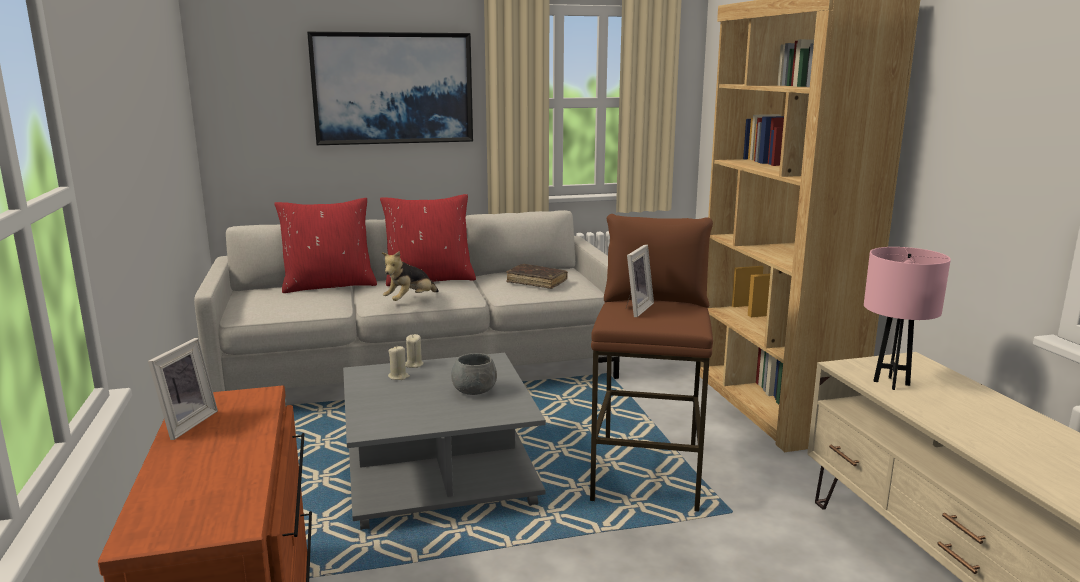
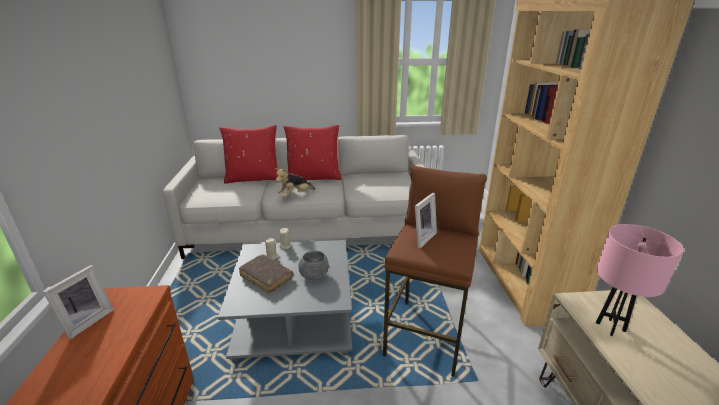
camera: 10 degrees right, 10 degrees up
(393, 88) = (297, 52): picture -> none
(536, 282) = (378, 184): brown book -> brown book (266, 277)

